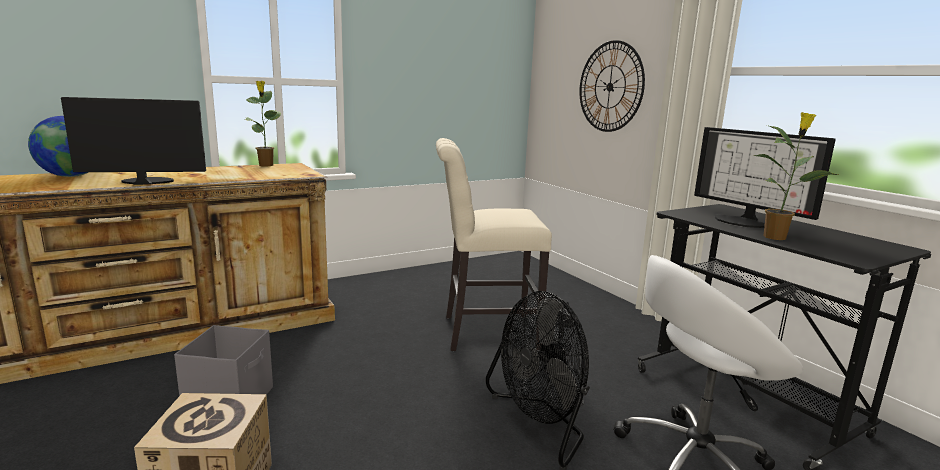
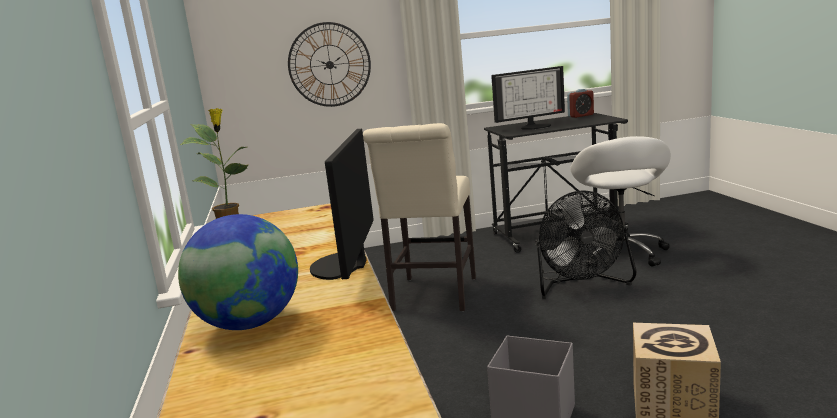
camera: 70 degrees left, 0 degrees up
(776, 237) = (572, 124): potted plant -> none
(877, 242) = (580, 115): none -> alarm clock

